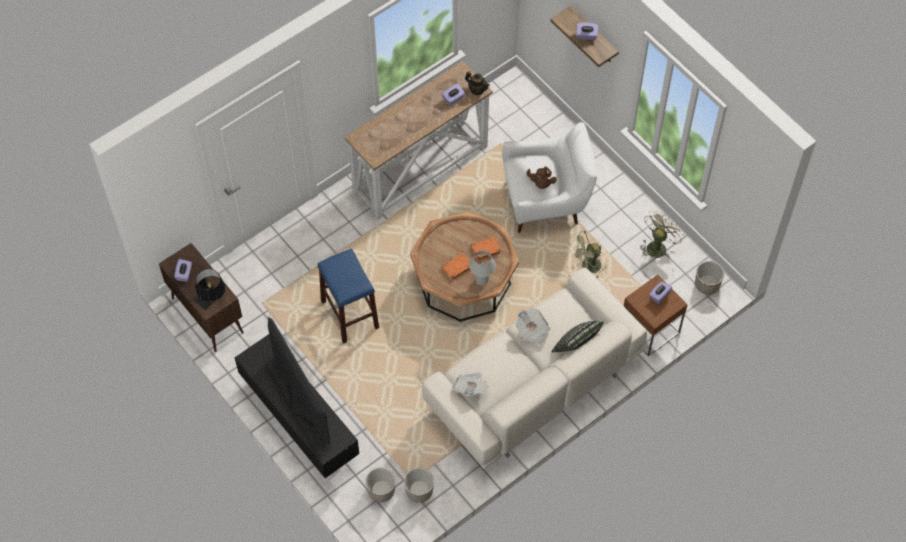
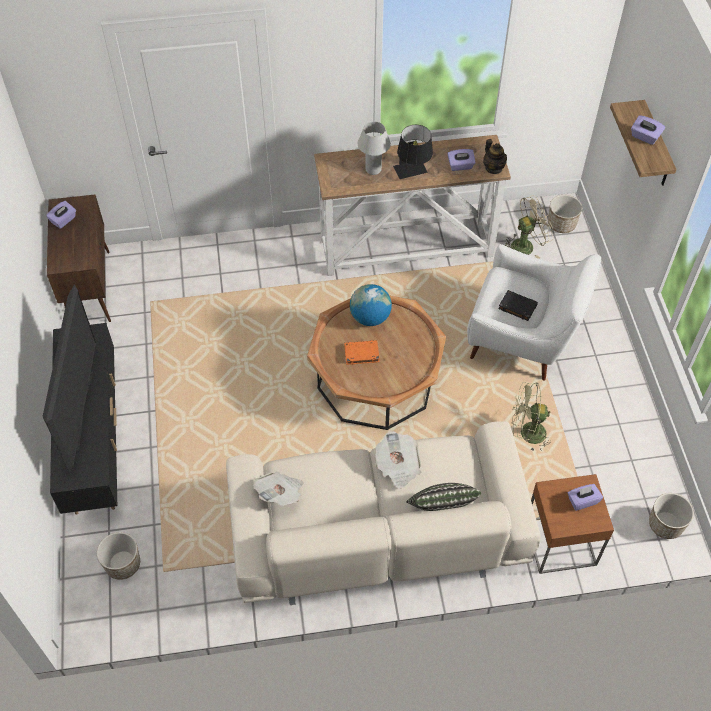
camera: 30 degrees right, 5 degrees down
(212, 300) = (70, 258): black table lamp -> black table lamp (412, 173)
(350, 314) = (230, 356): blue stool -> none
(419, 491) = (163, 588): planter -> planter (561, 224)
(445, 238) = (370, 317): none -> globe
(482, 280) = (380, 380): white table lamp -> white table lamp (373, 169)
(485, 249) = (407, 350): orange book -> none
(541, 183) = (517, 307): brown plush toy -> black book
(658, 245) = (628, 449): beige fan -> beige fan (526, 245)

